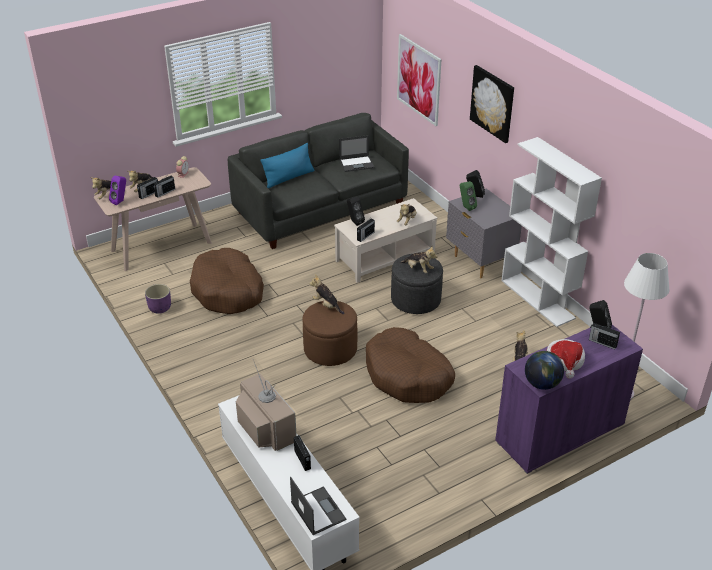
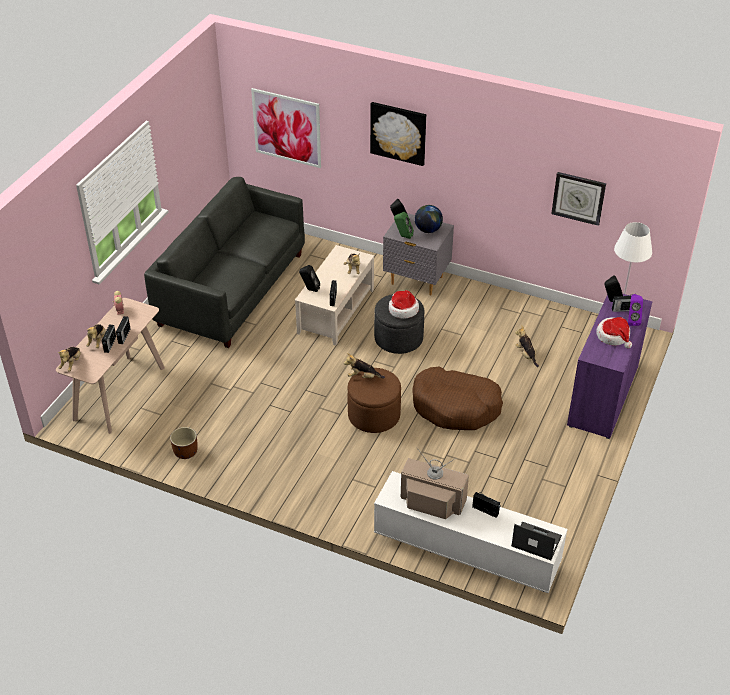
camera: 35 degrees left, 5 degrees up
(120, 201) = (90, 364): purple speaker -> purple speaker (632, 320)
(159, 308) = (185, 452): purple planter -> brown planter
(228, 291) = (231, 406): brown dog bed -> none
(289, 178) = (210, 271): blue pillow -> none
(357, 164) = (258, 231): laptop -> none
(418, 269) = (403, 309): plush toy -> hat
(538, 299) = (490, 294): white bookcase -> none
(542, 384) = (615, 361): globe -> globe (428, 230)
(626, 216) = (578, 198): none -> wall clock

